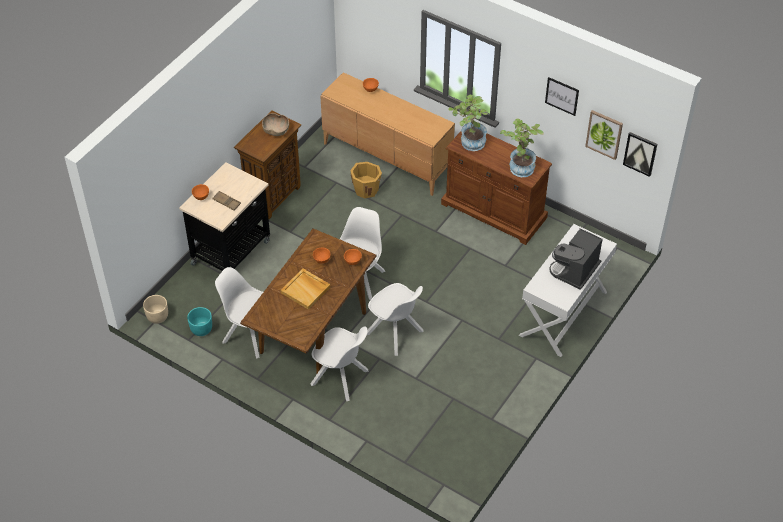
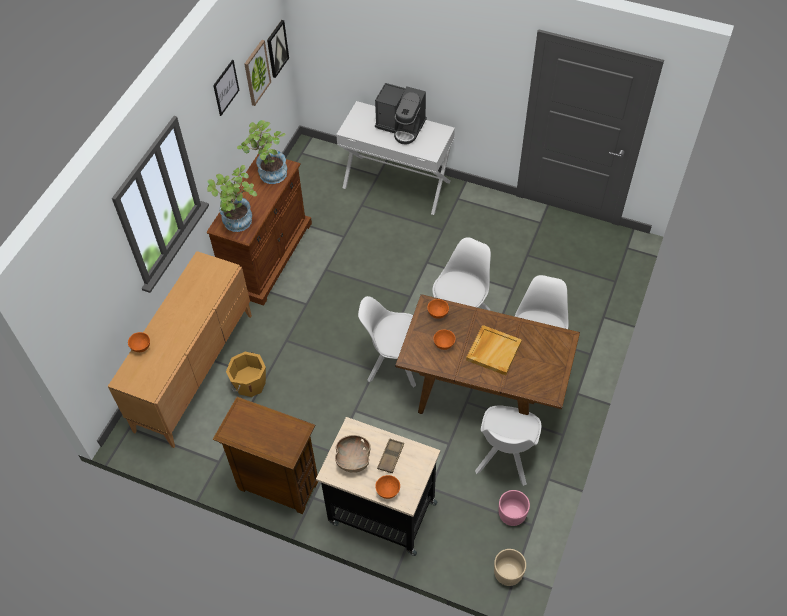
camera: 100 degrees left, 5 degrees up
(201, 329) = (511, 514): turquoise planter -> pink planter
(276, 131) = (255, 421): brown bowl -> brown bowl (353, 459)

